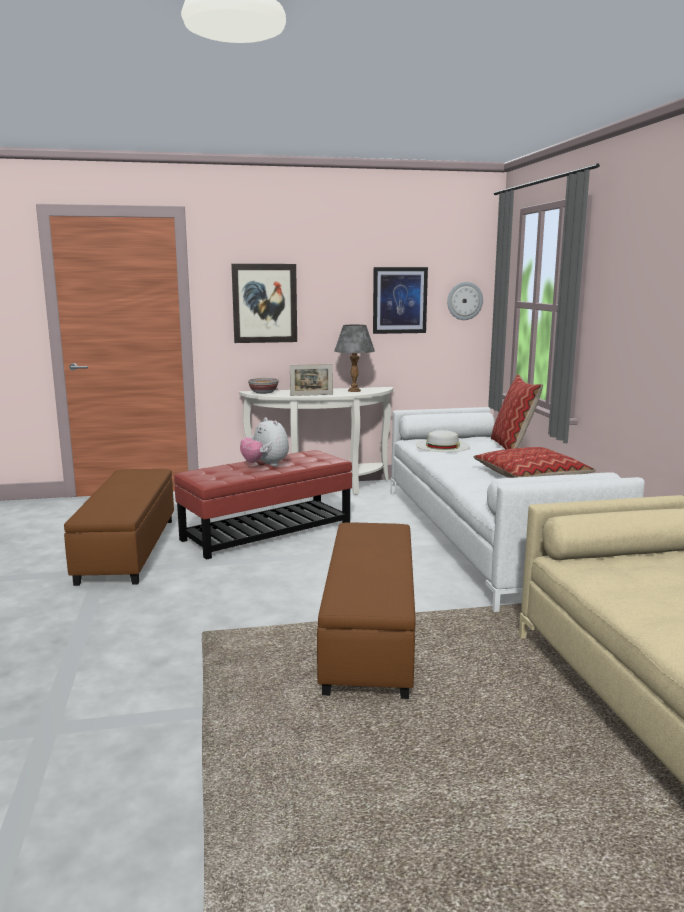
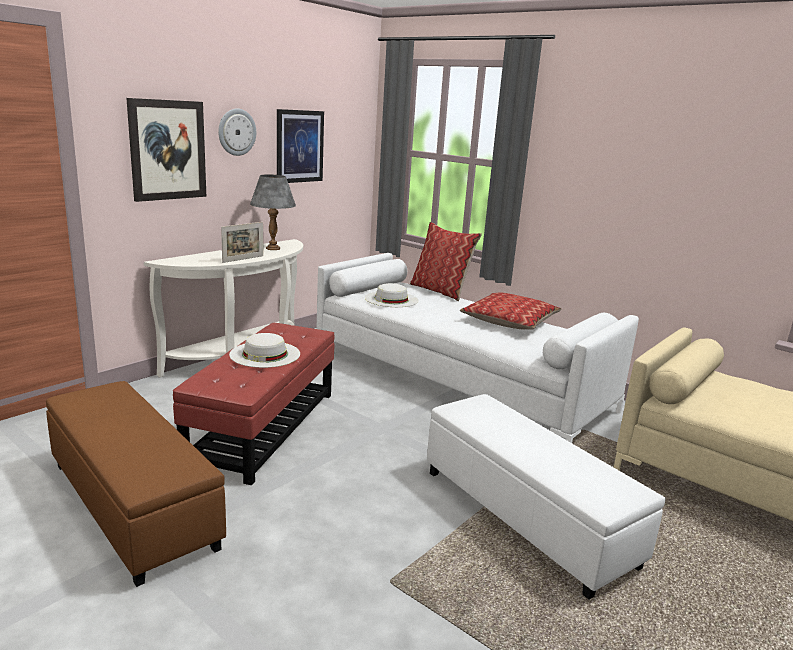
camera: 40 degrees left, 5 degrees up
(263, 392) = (180, 261): bowl -> none
(265, 465) = (265, 354): plush toy -> white hat
(368, 635) = (524, 517): brown ottoman -> white ottoman
(464, 301) = (351, 147): wall clock -> wall clock (236, 132)

